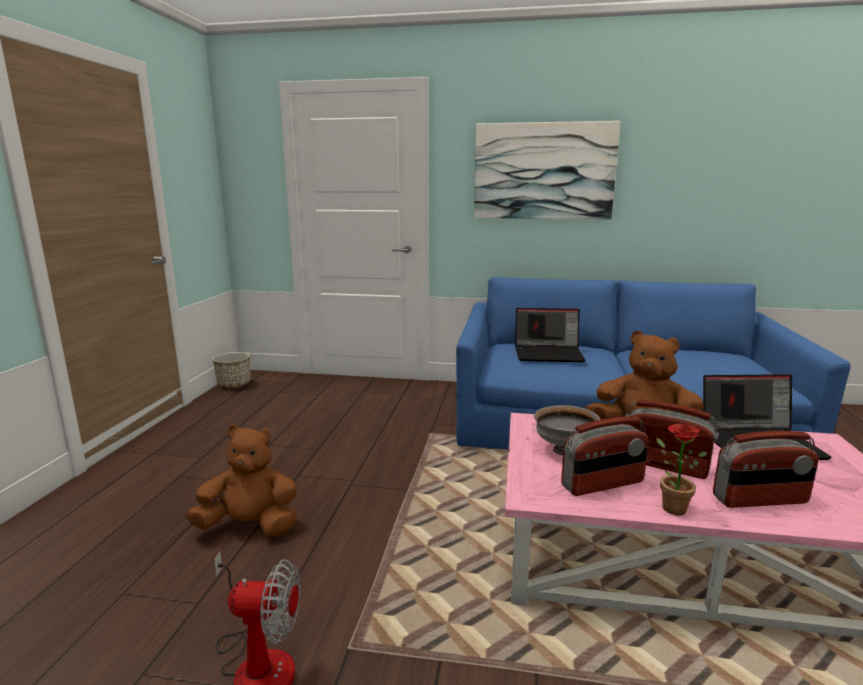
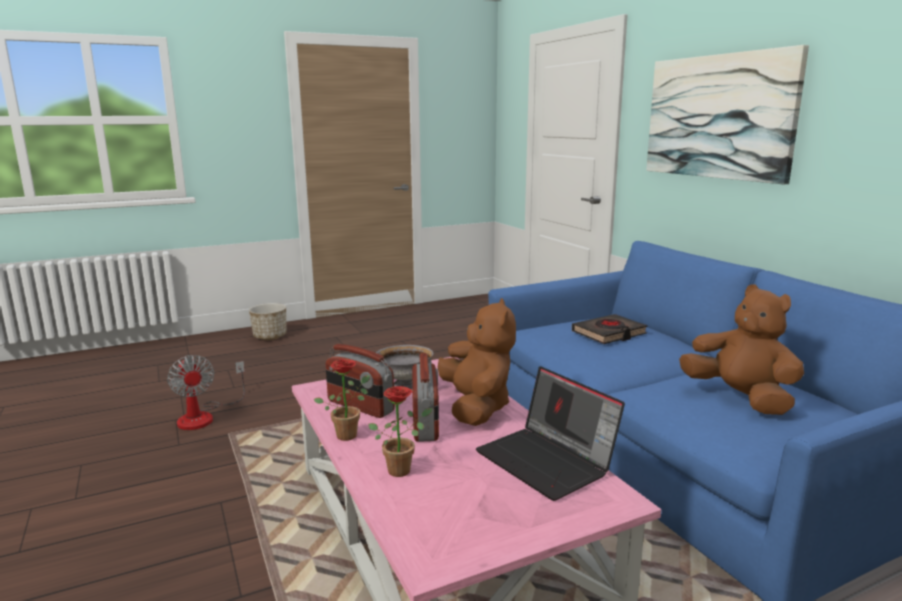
camera: 55 degrees right, 0 degrees up
(234, 384) = (466, 301): planter -> planter (270, 336)
(250, 526) = (308, 372): brown plush toy -> brown plush toy (740, 398)
(549, 354) = (609, 333): laptop -> black book
(760, 500) = (403, 469): radio -> potted plant

